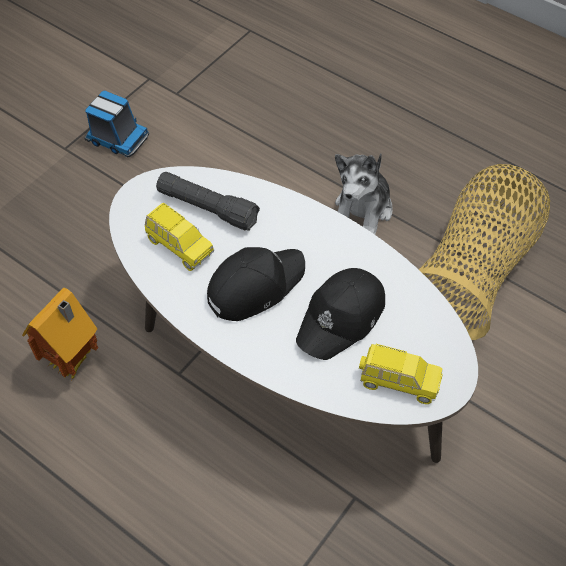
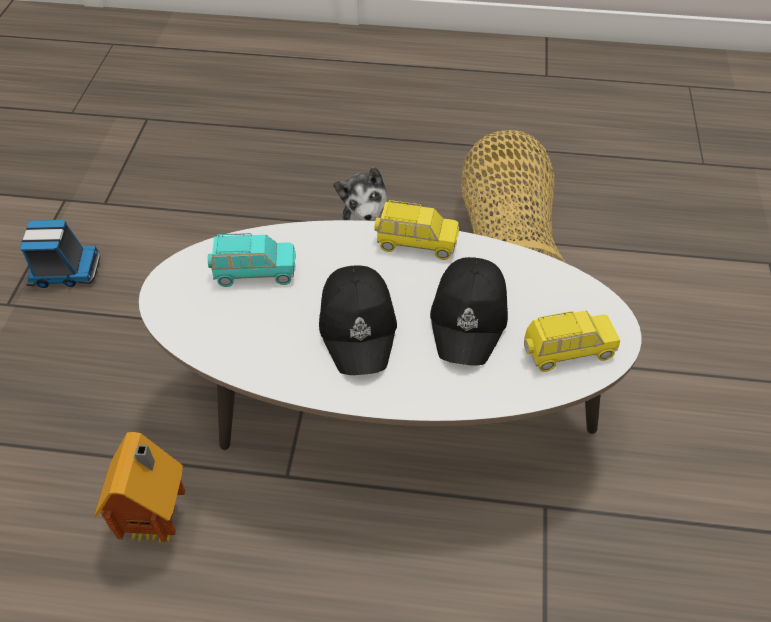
camera: 30 degrees left, 5 degrees down
(179, 246) = (250, 323): yellow toy car -> yellow toy car (415, 243)
(207, 208) = (254, 273): black flashlight -> turquoise toy car
(254, 285) = (359, 326): black cap -> black cap turned 150 degrees clockwise

